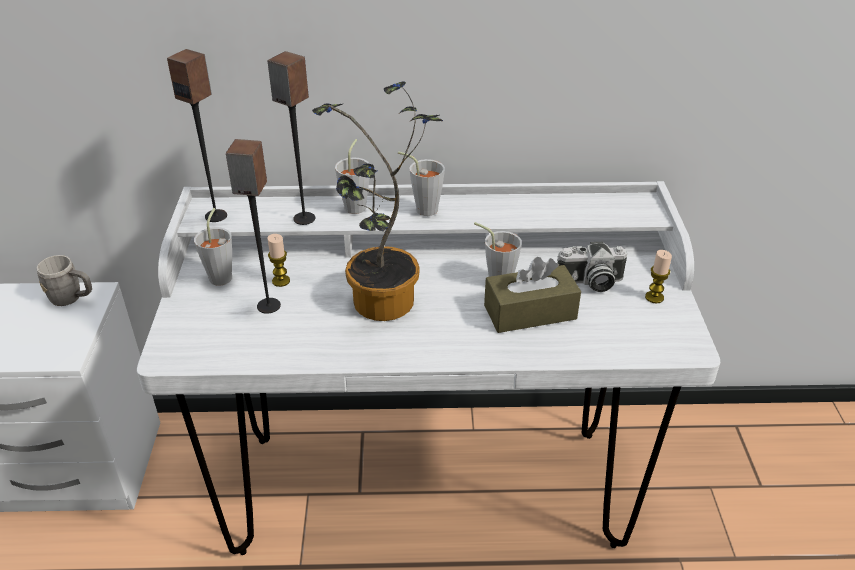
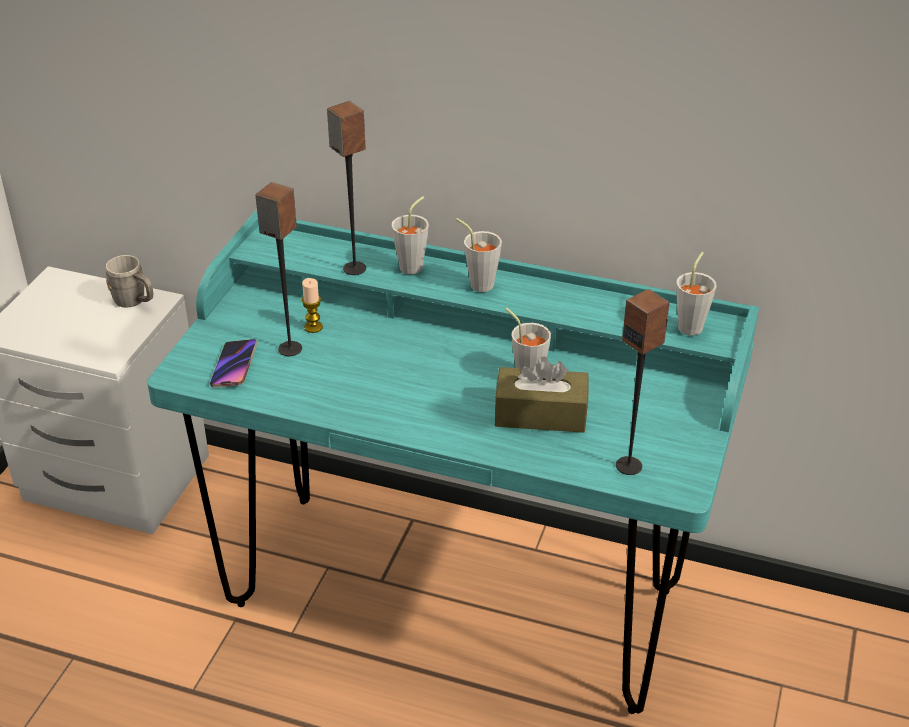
camera: 20 degrees right, 0 degrees up
(216, 215) = (272, 248): speaker -> speaker (629, 465)
(221, 335) = (234, 366): none -> phone
(222, 275) = (262, 309): grey cup -> grey cup (692, 324)
(381, 308) = (395, 376): potted plant -> none
(427, 488) = (455, 596): white desk -> turquoise desk
(590, 283) = (623, 399): camera -> none
(654, 297) = (682, 430): candle -> none

